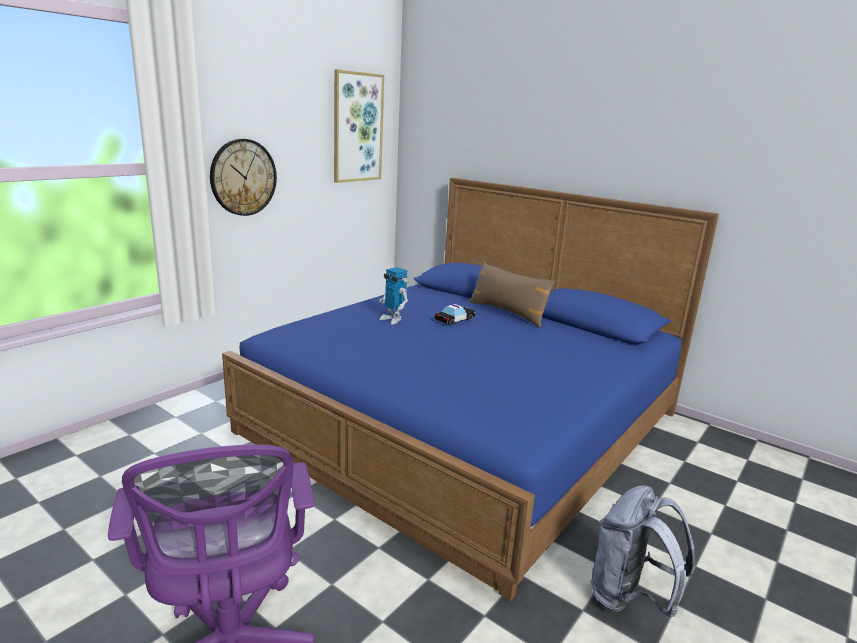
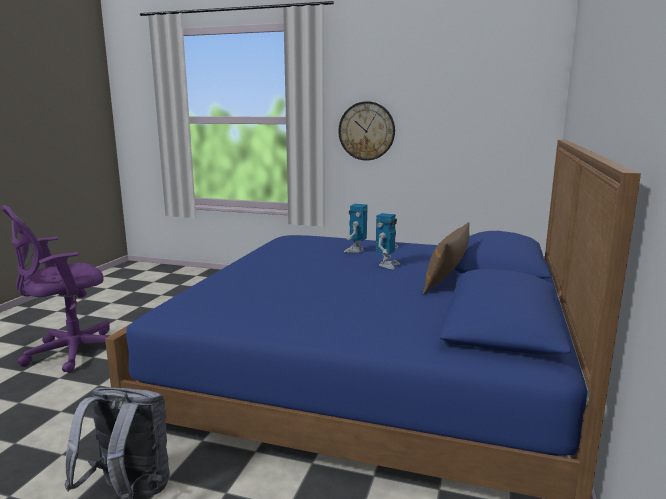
camera: 70 degrees right, 5 degrees down
(357, 128) = (498, 90): picture -> none
(454, 320) = (387, 265): toy car -> toy robot

